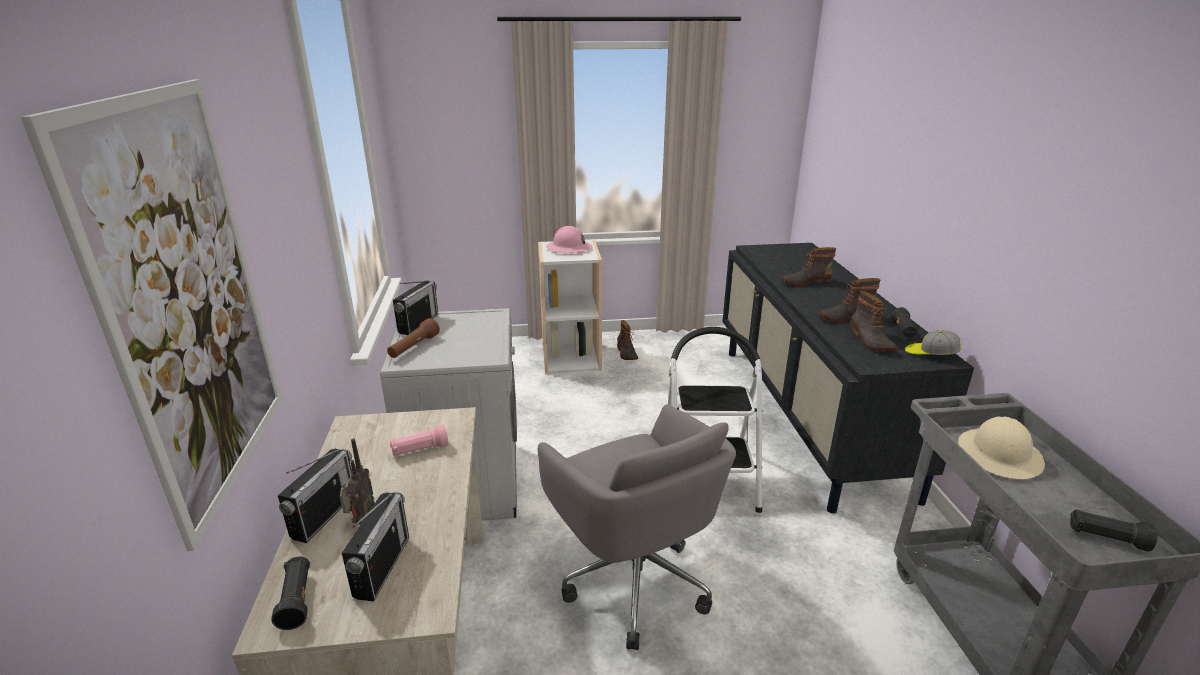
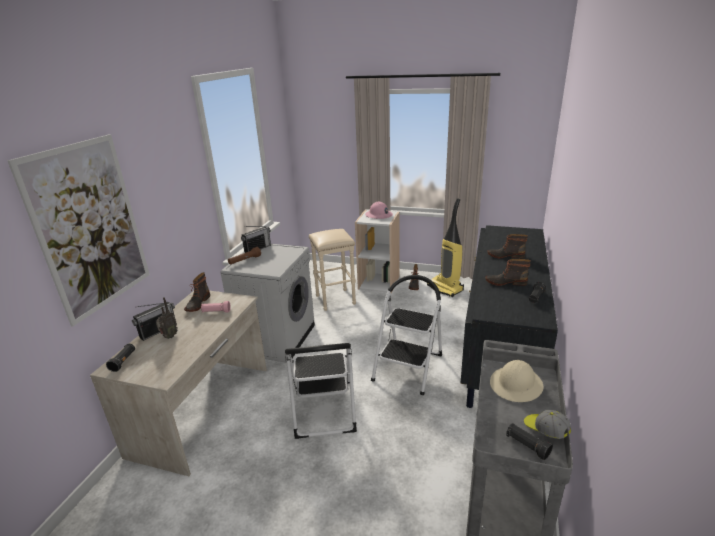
camera: 25 degrees right, 0 degrees up
(382, 567) = (162, 357): radio -> none
(521, 395) = (336, 299): none -> beige stool
(632, 581) = (323, 410): grey office chair -> step ladder
(673, 349) = (445, 288): none -> vacuum cleaner
(870, 341) = (504, 300): boot -> boot (197, 304)
(931, 354) = (536, 316): cap -> cap (545, 430)

